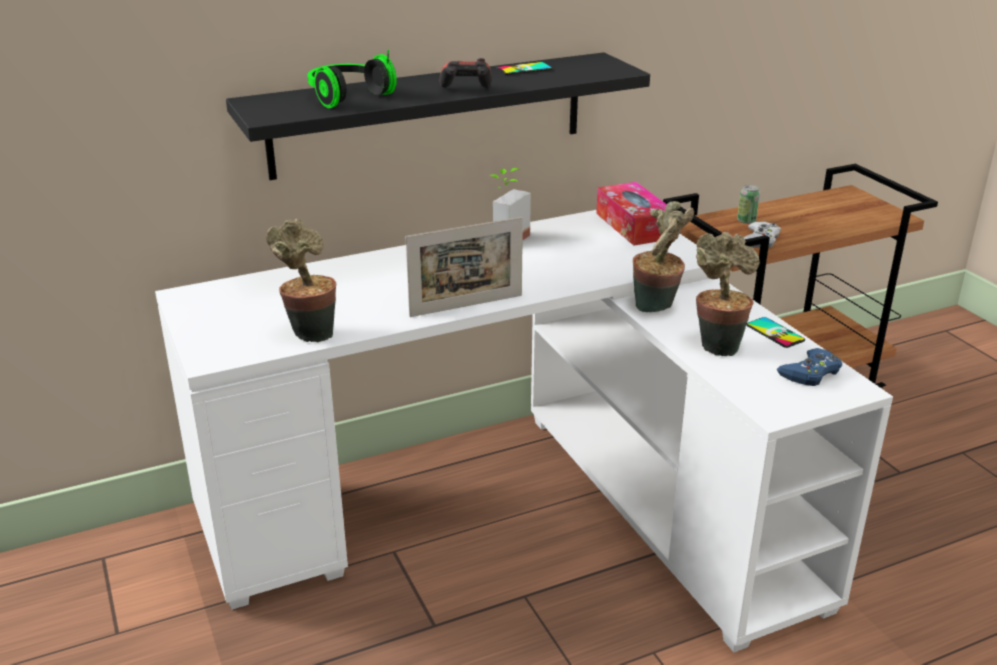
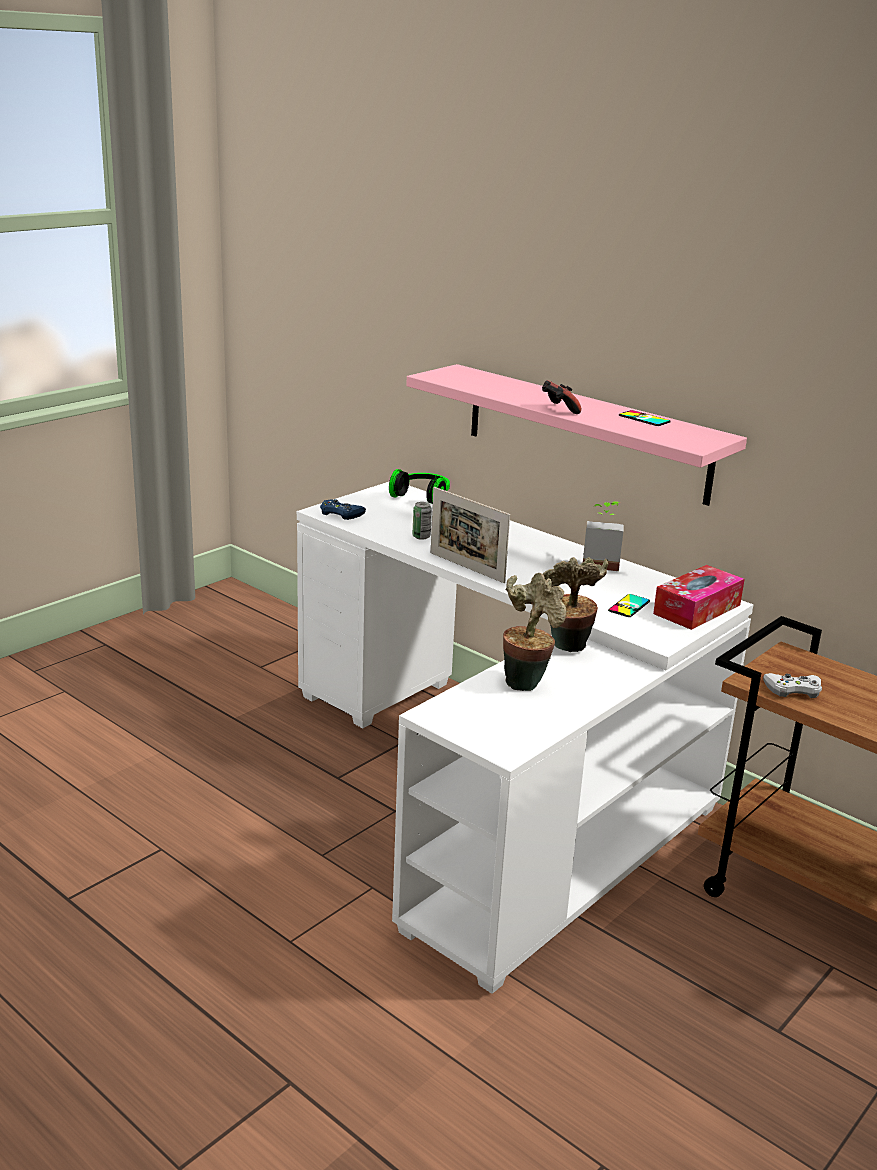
camera: 65 degrees right, 5 degrees down
(310, 333) = (379, 529): potted plant -> none
(346, 96) = (499, 385): headphones -> headphones (423, 497)
(429, 114) = (585, 432): black shelf -> pink shelf
(746, 221) = (833, 679): can -> can (421, 536)
(775, 333) = (576, 706): phone -> phone (629, 606)
(810, 373) = (516, 727): blue game controller -> blue game controller (341, 513)

